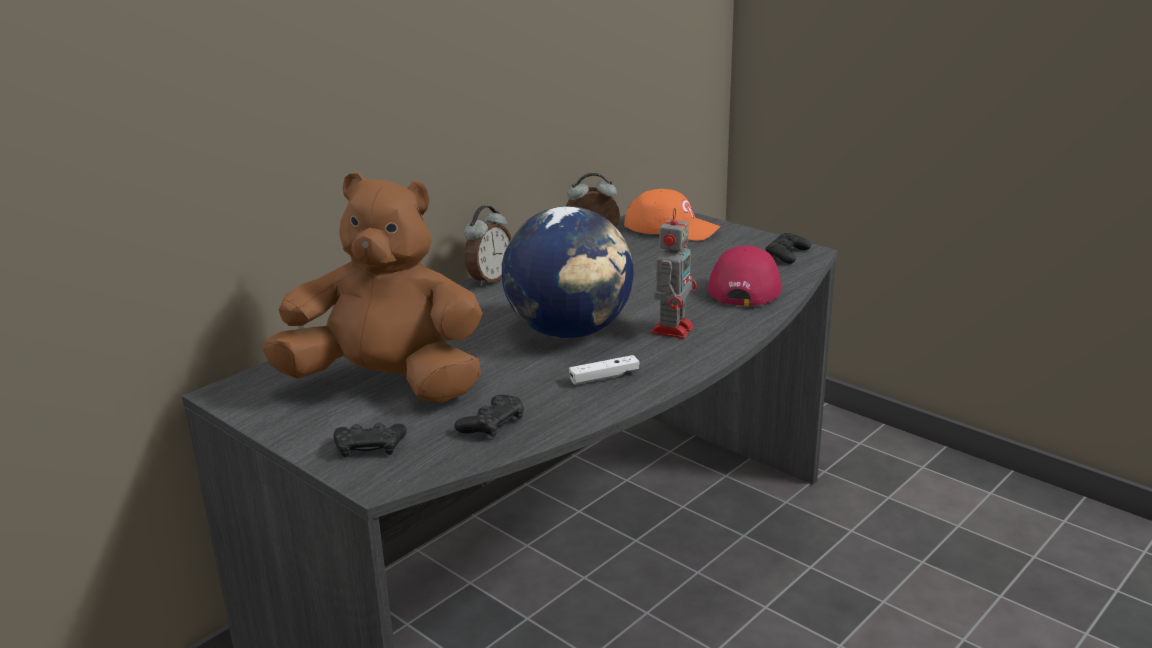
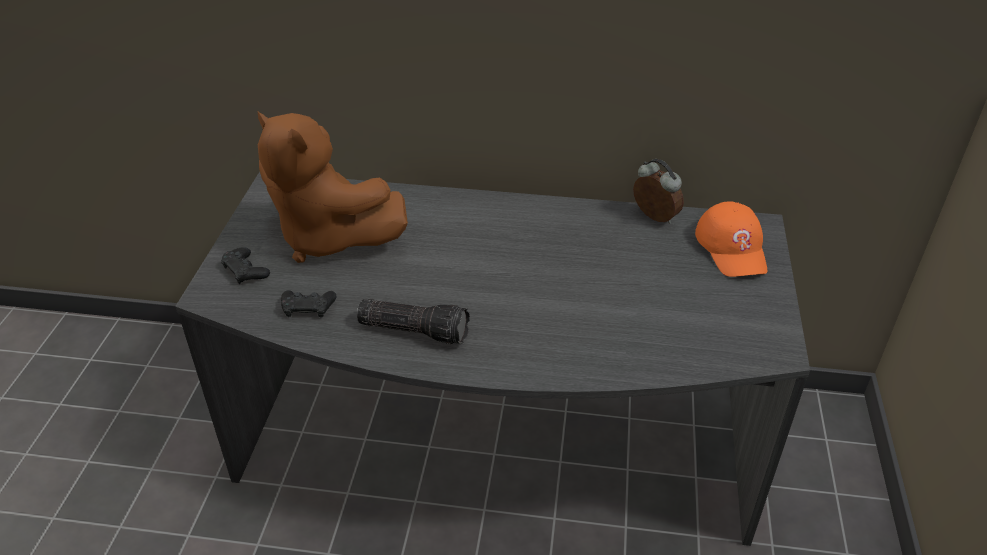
camera: 55 degrees right, 15 degrees up
(388, 384) = (328, 238): brown plush toy -> brown plush toy turned 150 degrees clockwise
(489, 279) = (526, 202): alarm clock -> none
(570, 332) = (474, 280): globe -> none
(604, 377) = (415, 329): white game controller -> flashlight
(673, 329) = (528, 331): toy robot -> none
(745, 286) = (656, 340): red cap -> none
(787, 254) = (756, 340): black game controller -> none

